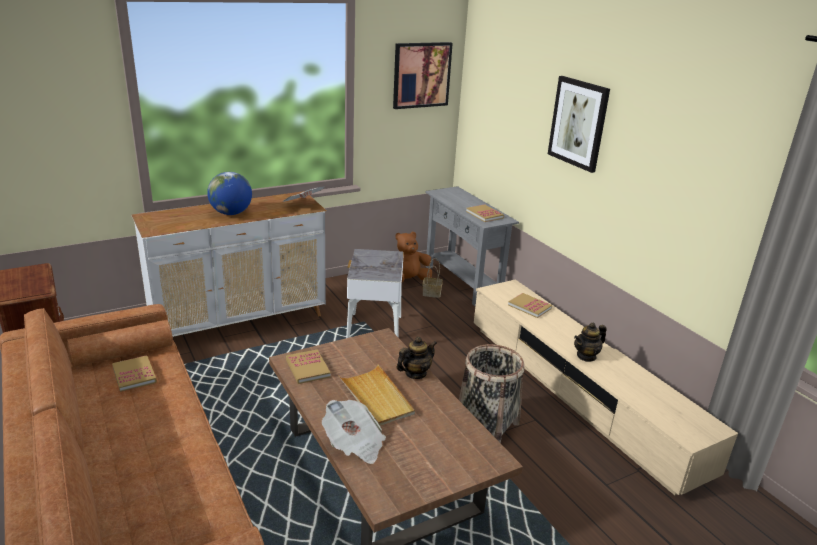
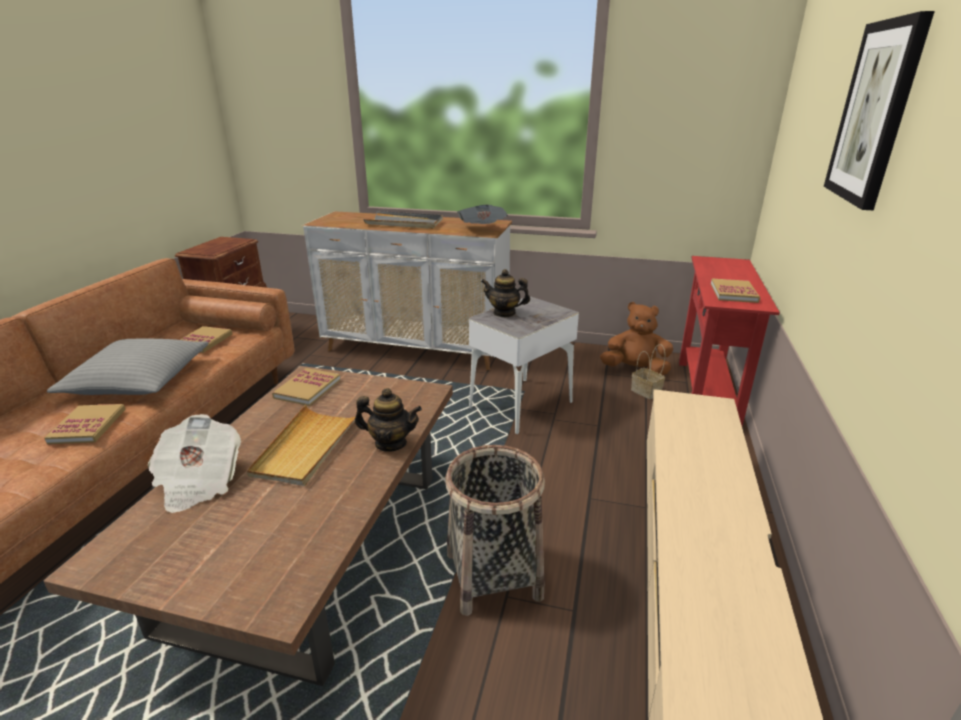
camera: 45 degrees right, 0 degrees up
(145, 425) = (138, 380): none -> grey pillow
(231, 213) = (404, 223): globe -> grey tray
(421, 75) = (711, 83): picture -> none
(462, 282) = (706, 393): grey console table -> red console table
(529, 307) = (702, 439): book -> book (88, 426)
(586, 356) = (698, 550): teapot -> teapot (504, 313)

